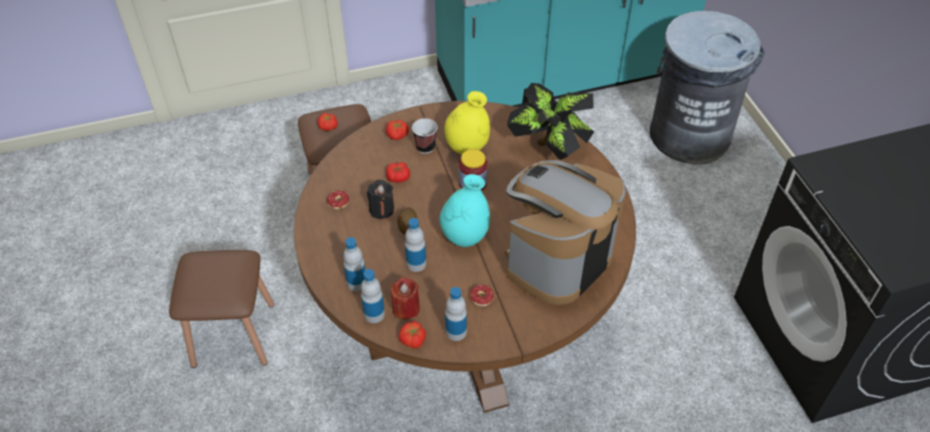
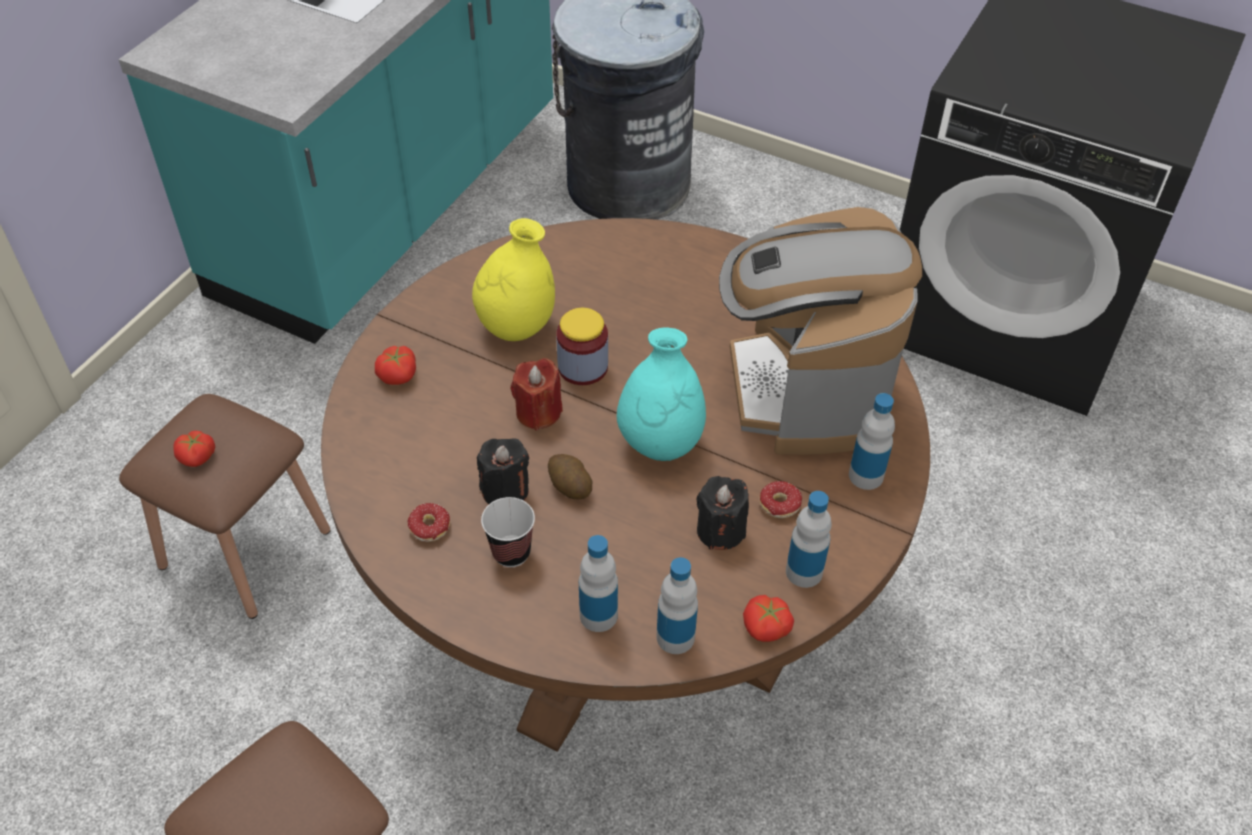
camera: 45 degrees left, 0 degrees up
(398, 177) = (472, 431): tomato -> none
(406, 308) = (705, 594): red candle -> red candle (538, 412)
(416, 263) = (644, 526): bottle -> bottle (866, 475)
(425, 147) = (459, 364): cup -> cup (511, 552)
(443, 289) = (720, 530): none -> black candle
(549, 148) = (624, 259): potted plant -> none

